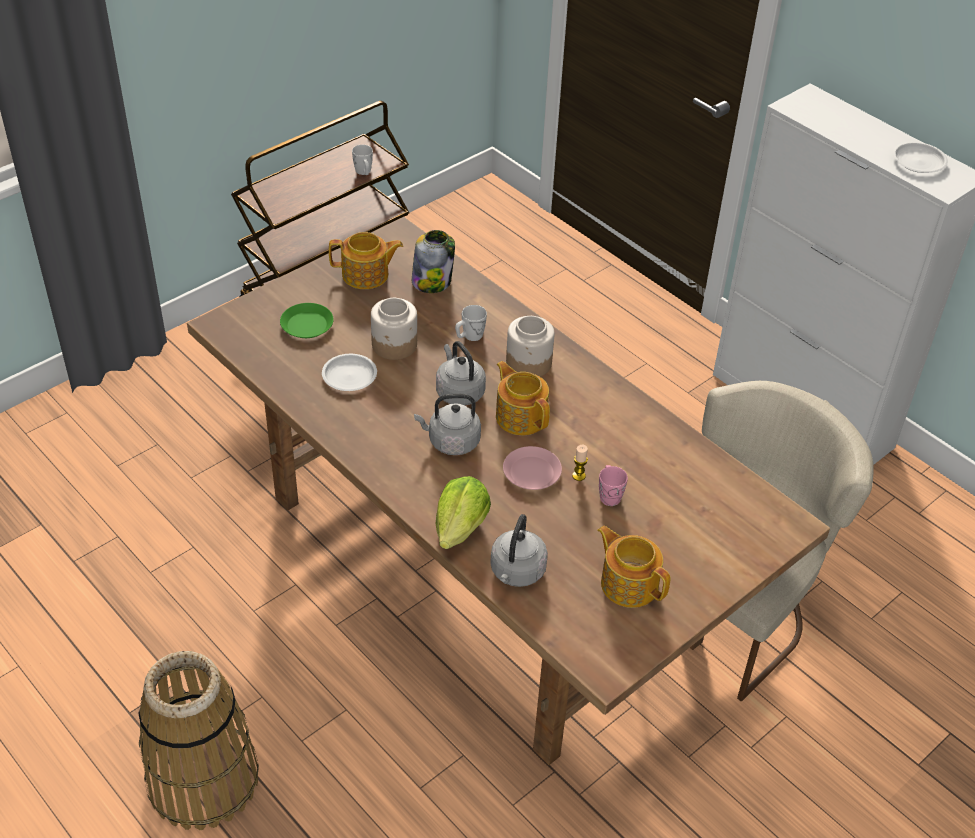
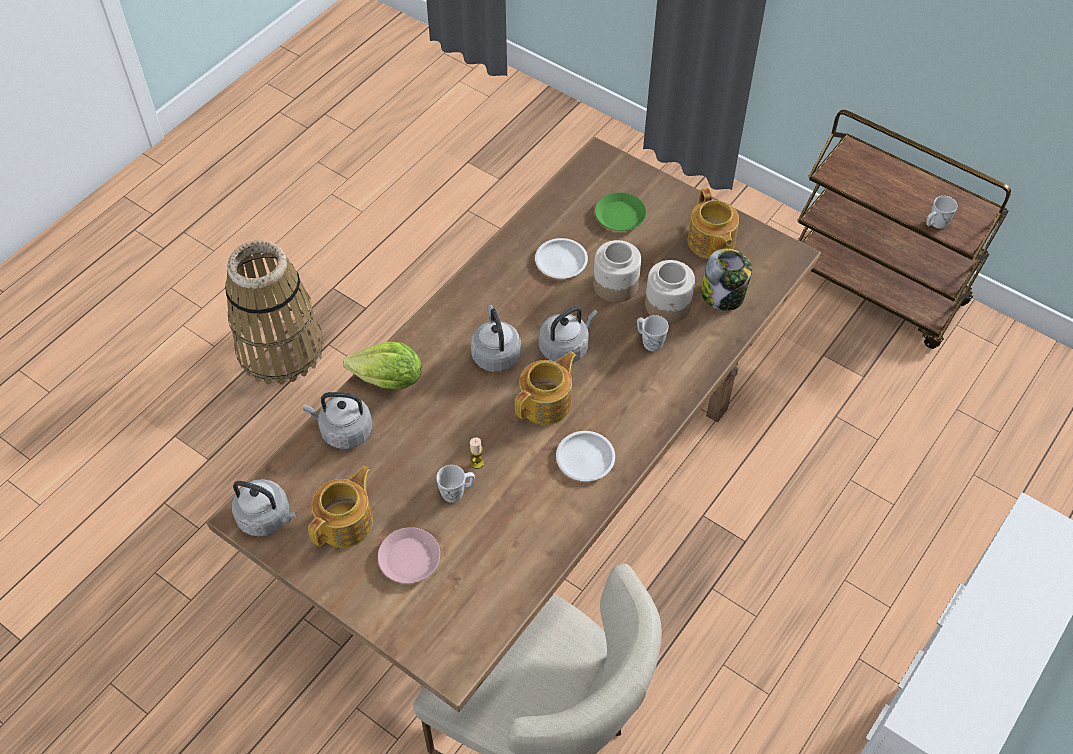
camera: 80 degrees right, 10 degrees up
(529, 363) = (627, 397): jar -> jar (668, 305)
(531, 473) = (471, 423): pink plate -> pink plate (409, 558)
(609, 495) = (457, 492): pink mug -> white mug
(612, 649) = (267, 518): none -> grey kettle
(918, 161) = (973, 685): white plate -> white plate (585, 458)

